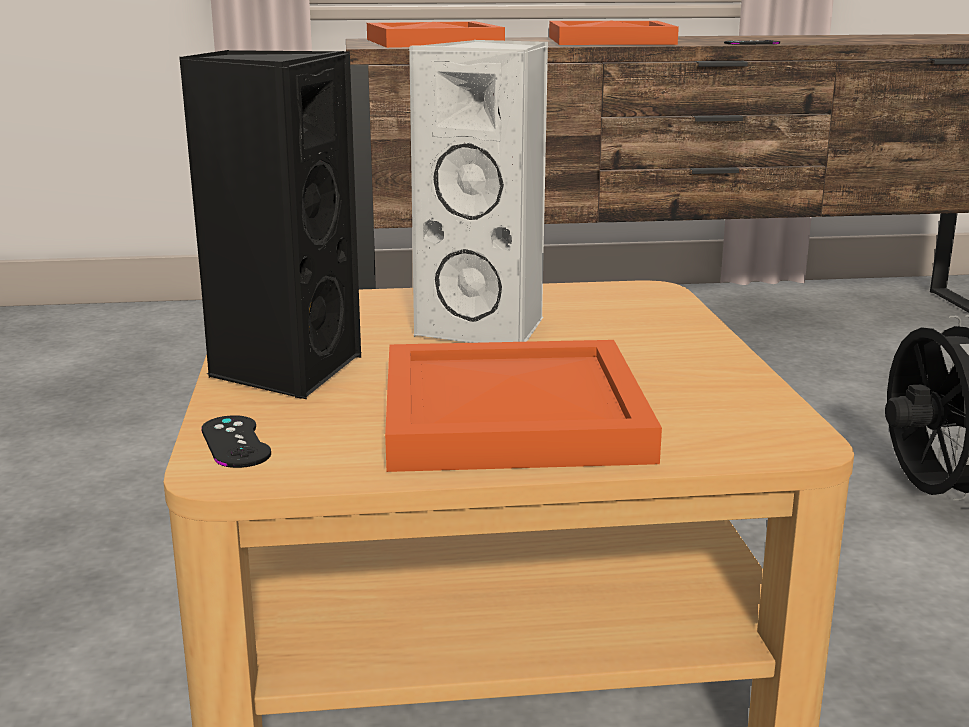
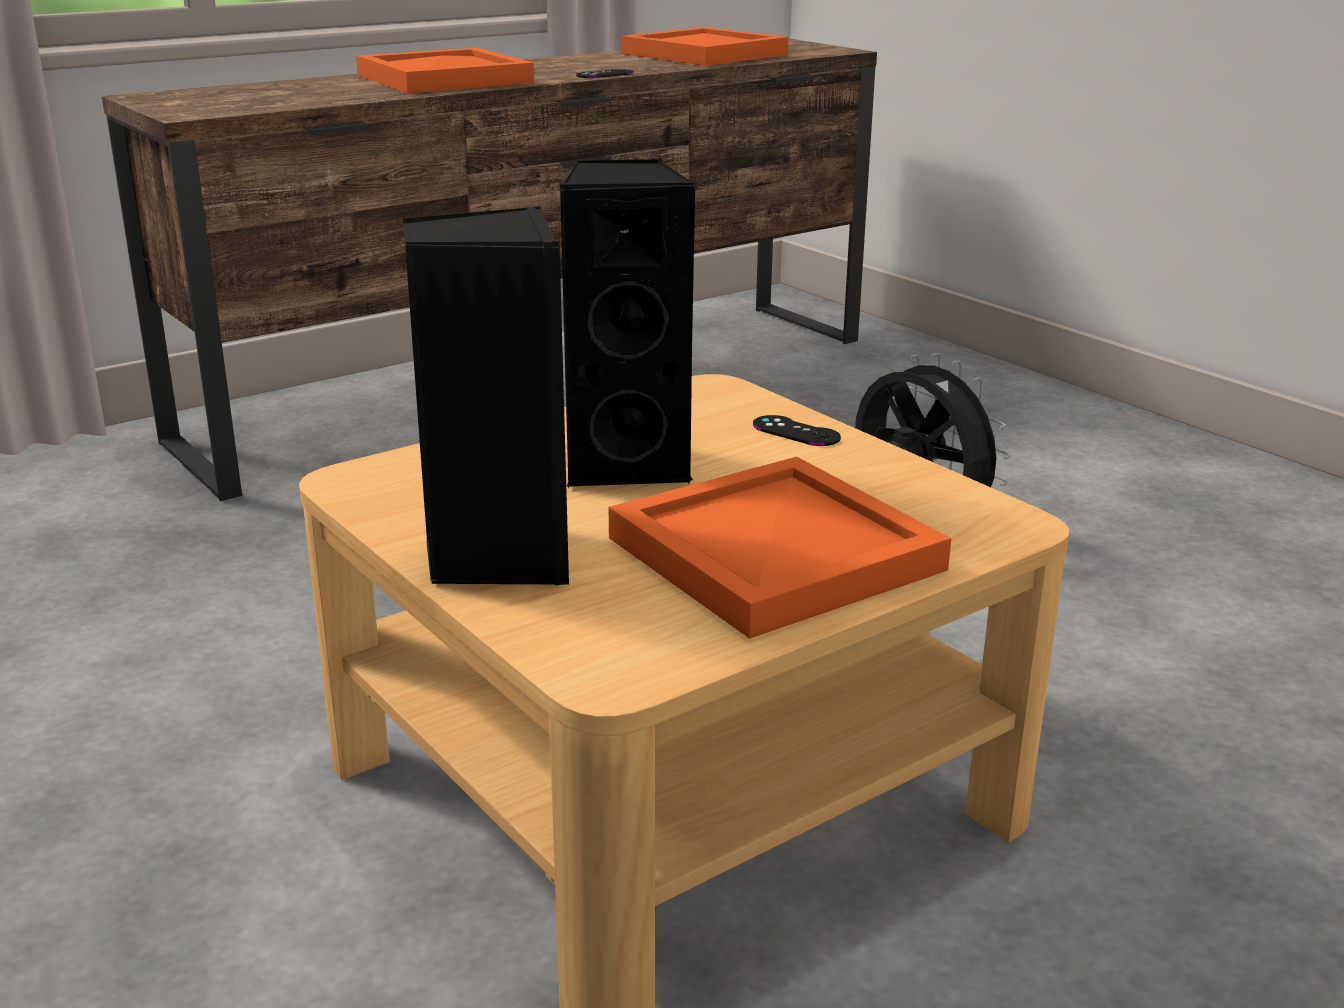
camera: 30 degrees left, 5 degrees up
(235, 442) = (572, 647): black game controller -> black game controller (796, 431)
(431, 42) = (241, 98): orange tray -> orange tray (701, 54)
(489, 329) = (627, 464): white speaker -> black speaker

